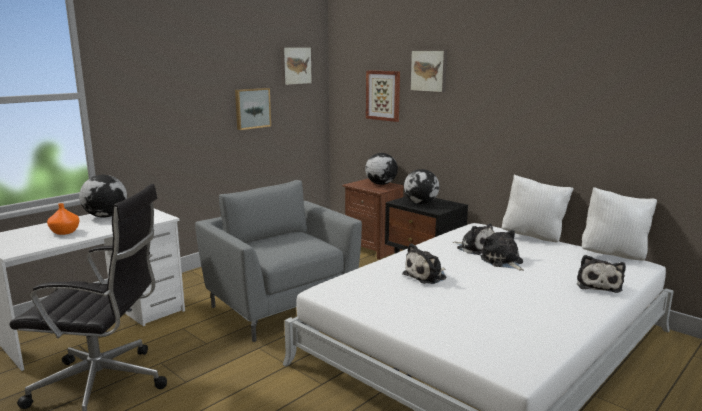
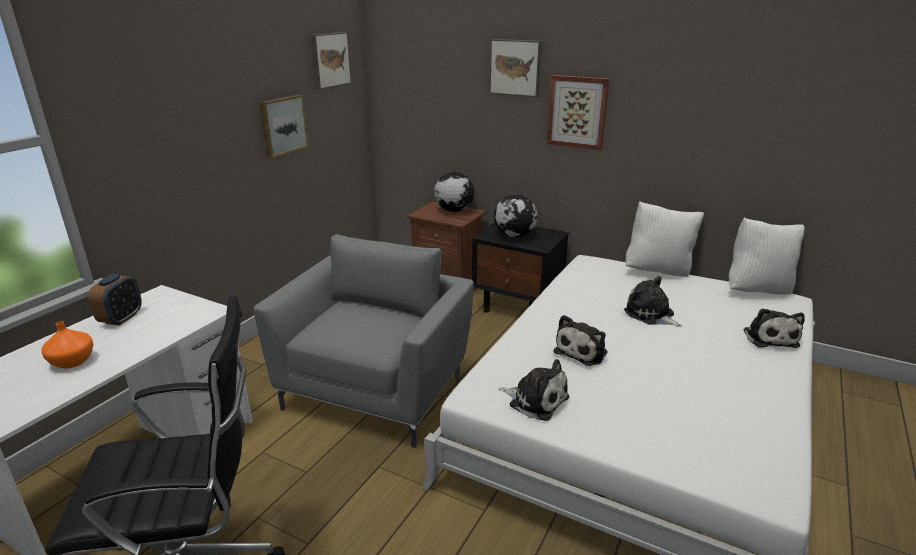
camera: 15 degrees left, 10 degrees up
(106, 216) = (121, 318): globe -> alarm clock
(281, 305) = (376, 392): grey armchair -> grey armchair turned 75 degrees clockwise
(383, 95) = (450, 97): picture -> picture (577, 112)
(474, 248) = (607, 296): plush toy -> plush toy (535, 400)

